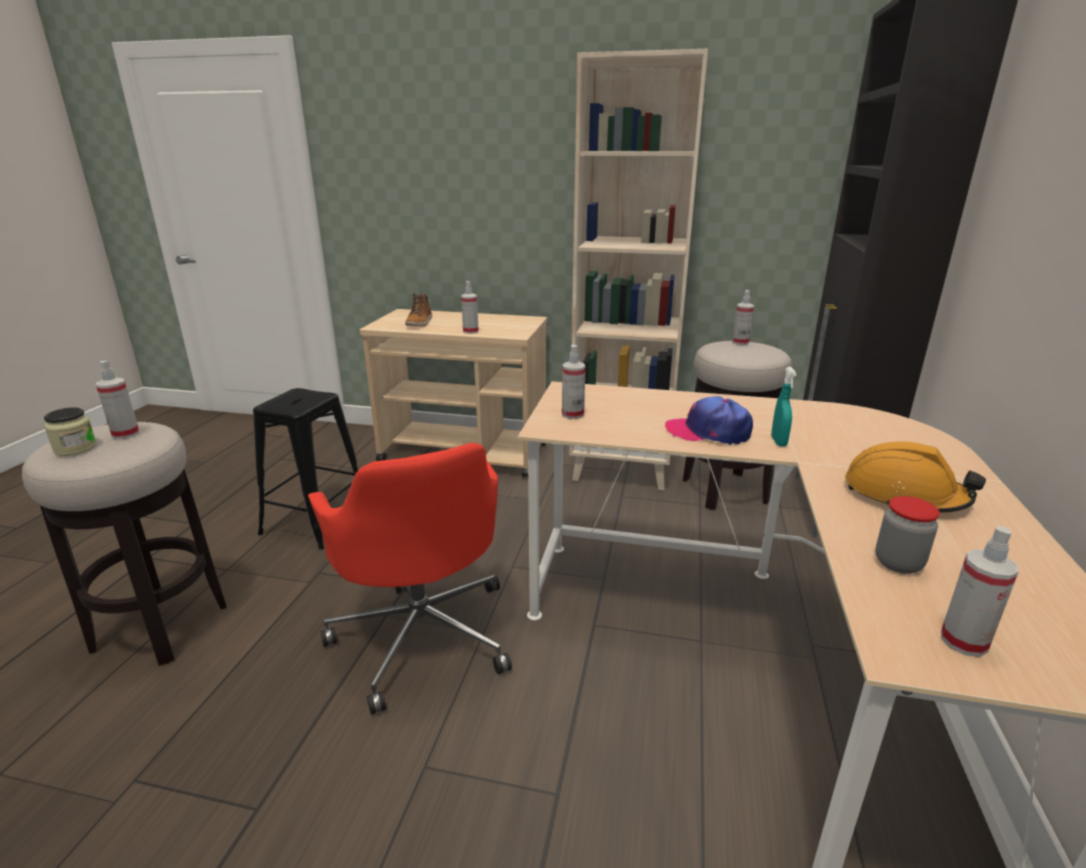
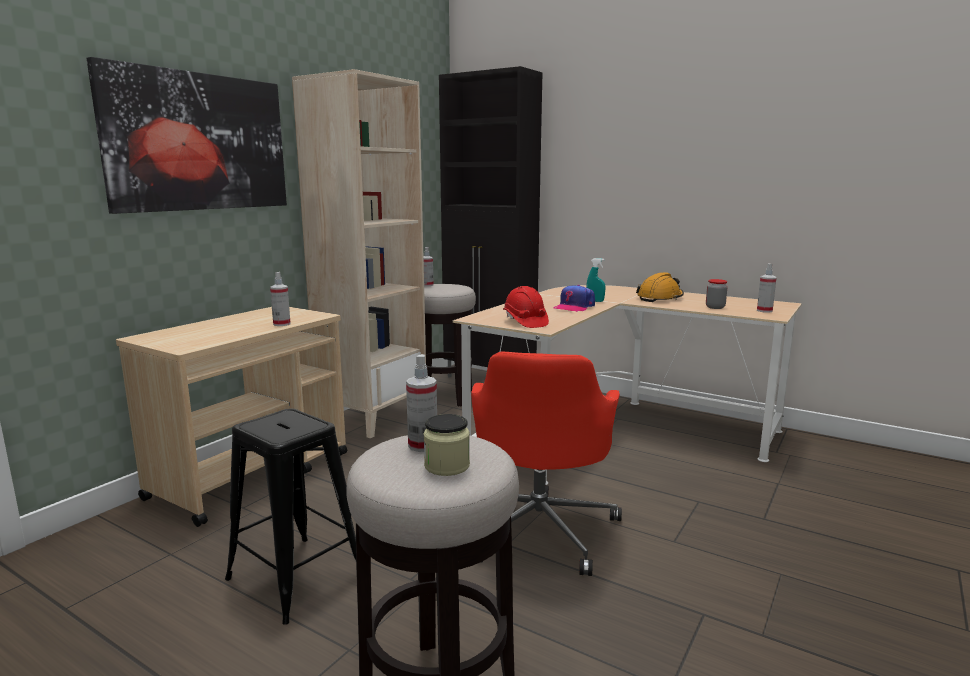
camera: 70 degrees left, 10 degrees down
(420, 323) = (208, 335): boot -> none
(423, 633) = (540, 528): red office chair -> red office chair turned 105 degrees clockwise
(479, 149) = (199, 142): none -> picture
(572, 414) = (525, 322): spray bottle -> red hard hat

